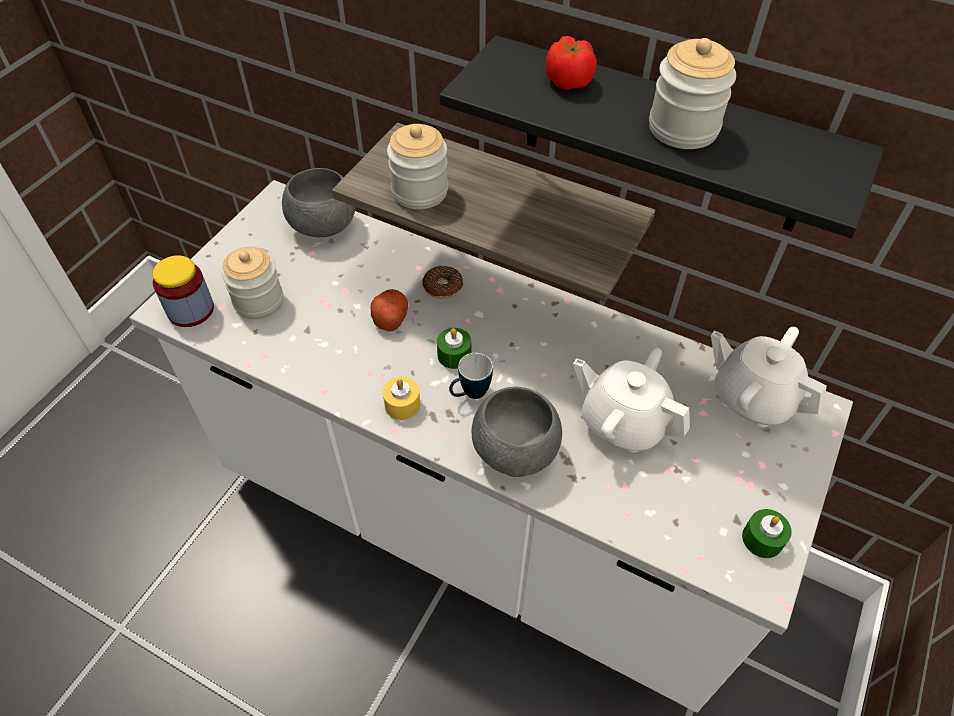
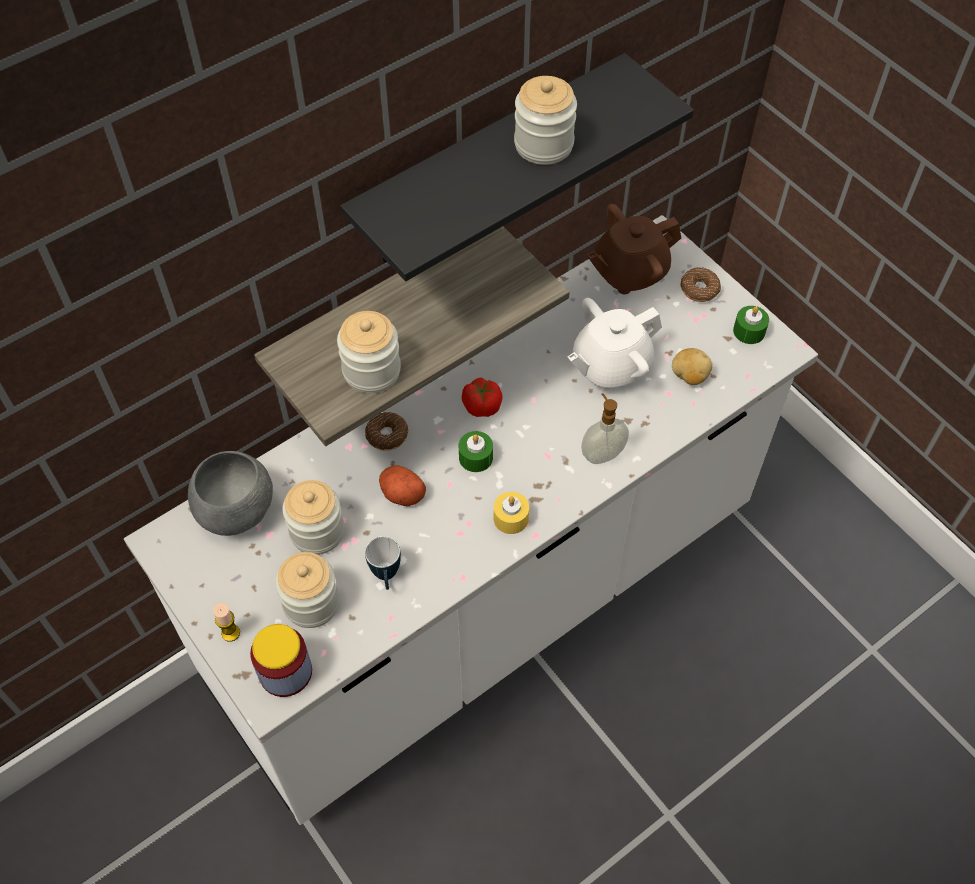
camera: 65 degrees left, 5 degrees up
(214, 265) = (230, 633): none -> candle
(326, 279) = (317, 531): none -> jar
(469, 394) = (526, 462): mug -> mug (386, 577)
(514, 452) = (602, 454): grey bowl -> soap dispenser
(568, 81) = (442, 184): tomato -> tomato (481, 406)
(659, 499) = (689, 376): none -> potato
(752, 398) = (629, 272): white teapot -> brown teapot
(781, 469) = (699, 289): none -> donut

